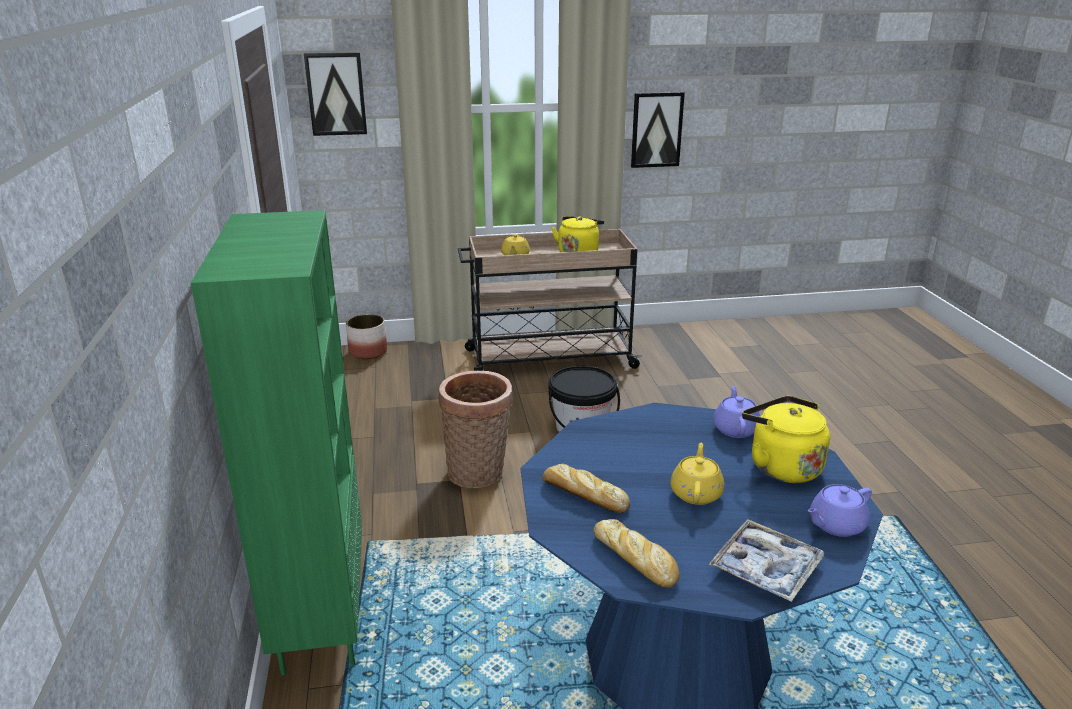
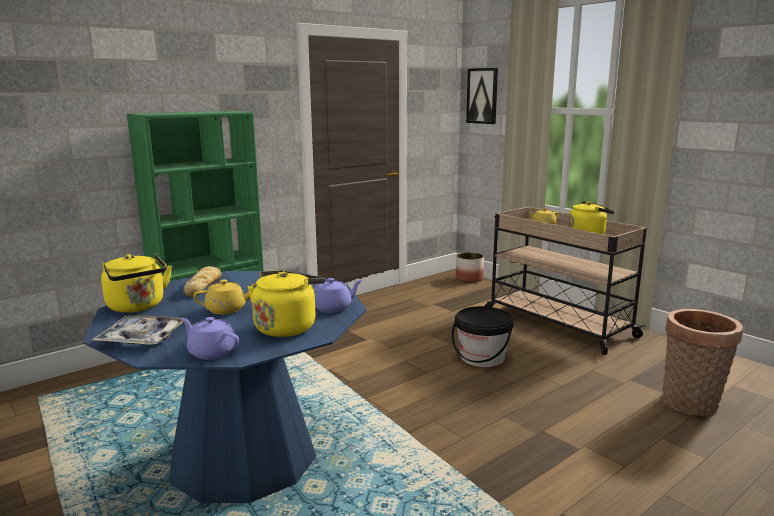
camera: 60 degrees right, 10 degrees down
(479, 474) = (379, 343): basket -> basket (691, 405)
(636, 559) = (138, 307): bread -> yellow kettle
(656, 129) = (717, 141): picture -> none

